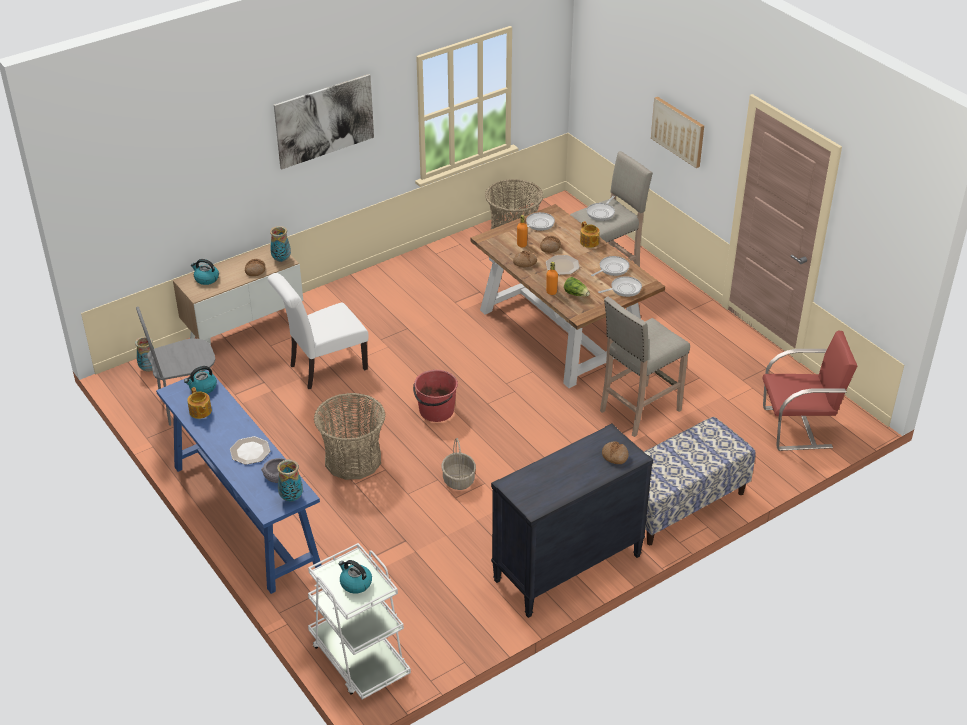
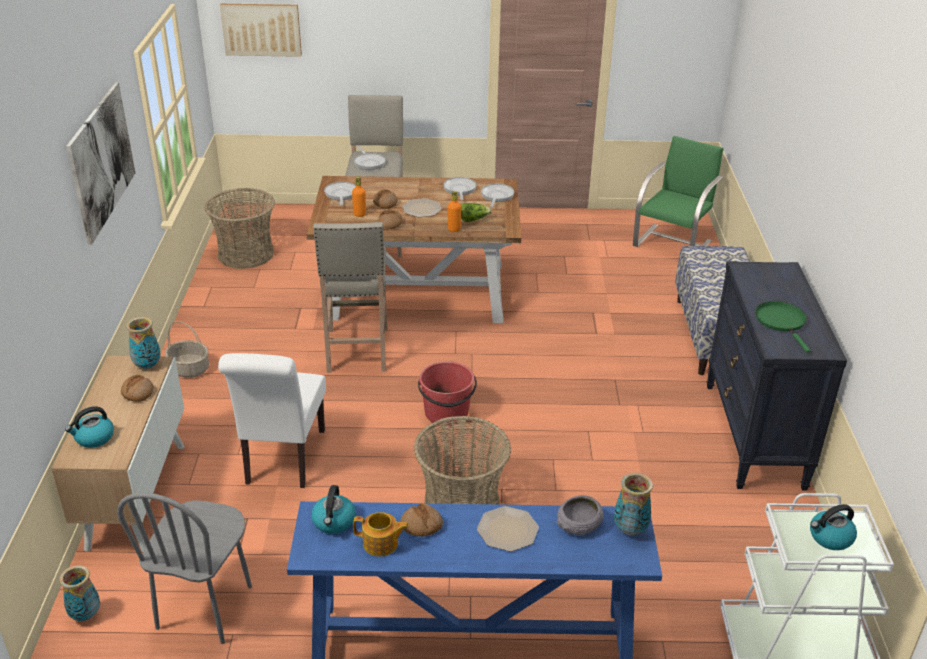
camera: 55 degrees left, 5 degrees down
(458, 479) = (566, 445): basket -> basket (189, 369)
(550, 476) = (781, 322): none -> green frying pan
(589, 242) = (405, 184): teapot -> none
(614, 456) = (778, 278): bread -> bread (421, 525)
(638, 411) = (575, 302): beige stool -> beige stool (356, 351)
(678, 131) = (393, 50): picture -> picture (261, 29)
(798, 427) = (673, 243): red chair -> green chair

